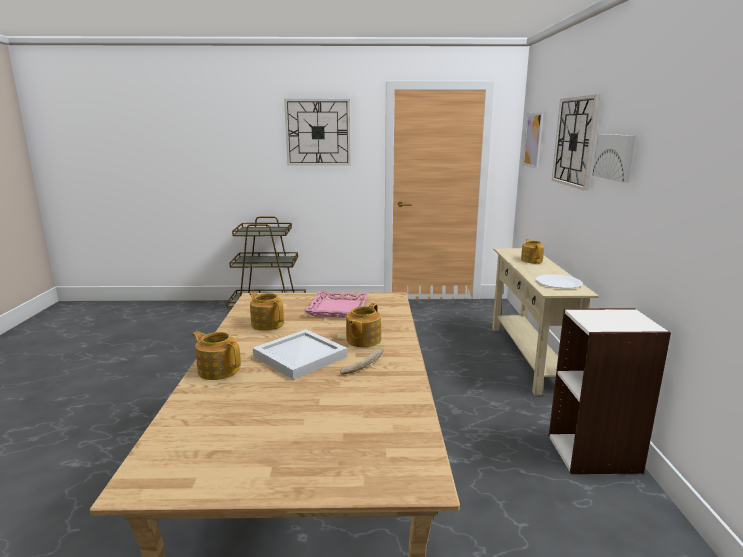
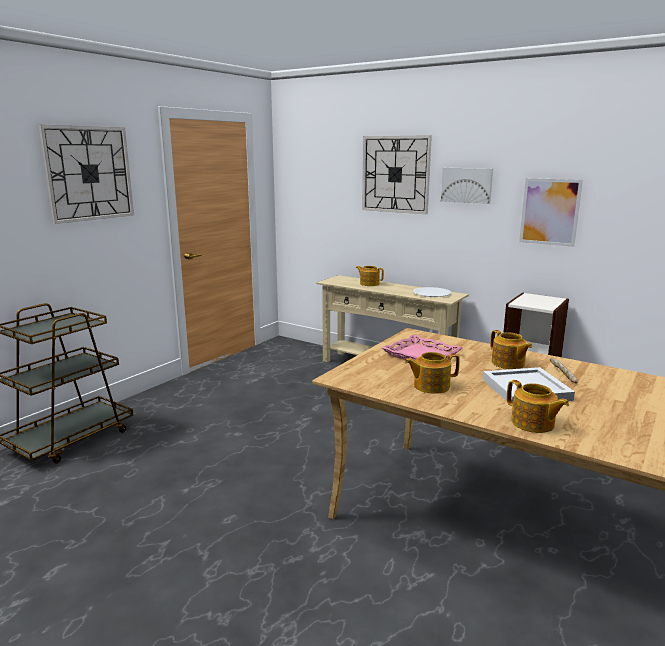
camera: 55 degrees left, 0 degrees up
(218, 370) = (533, 423): teapot -> teapot turned 105 degrees counterclockwise
(533, 140) = (307, 174): picture -> picture (549, 212)

